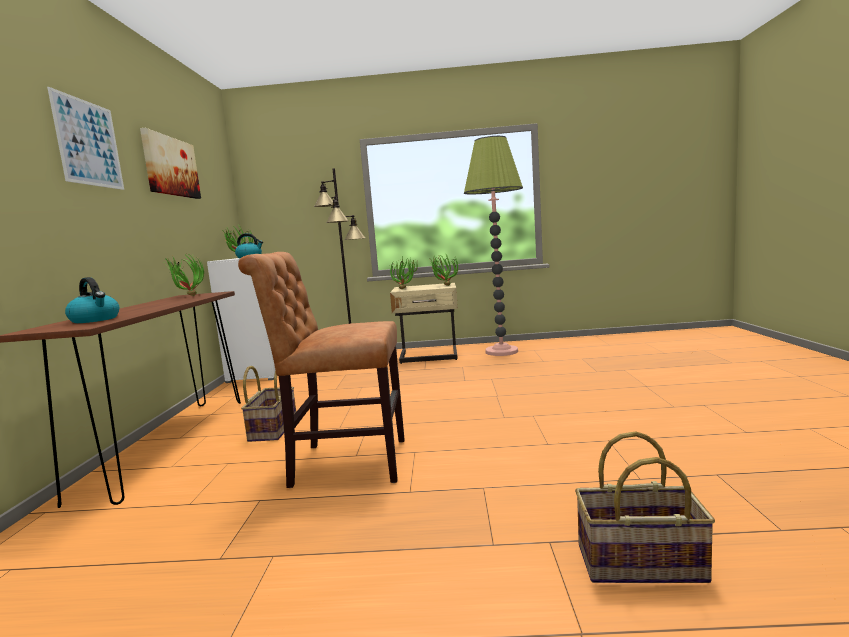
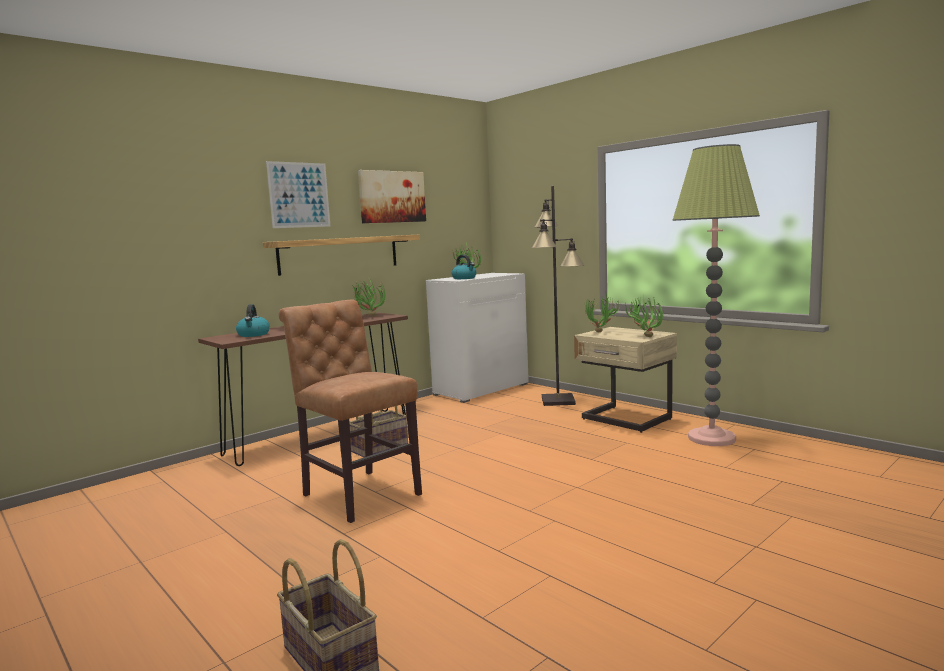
camera: 45 degrees right, 0 degrees up
(136, 225) = (339, 254): none -> shelf

